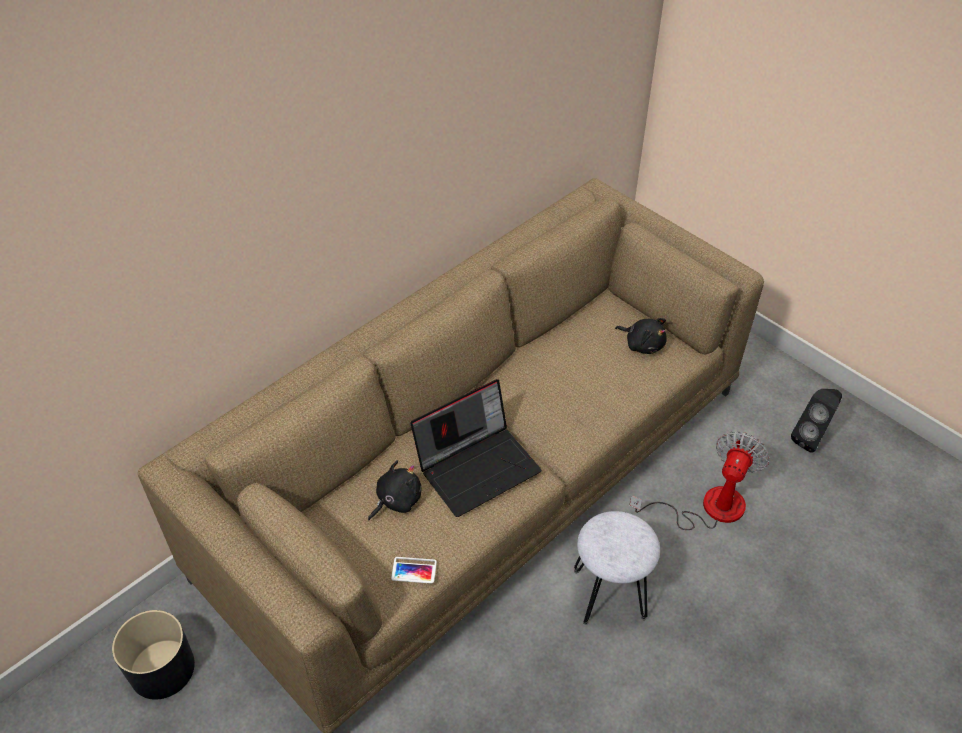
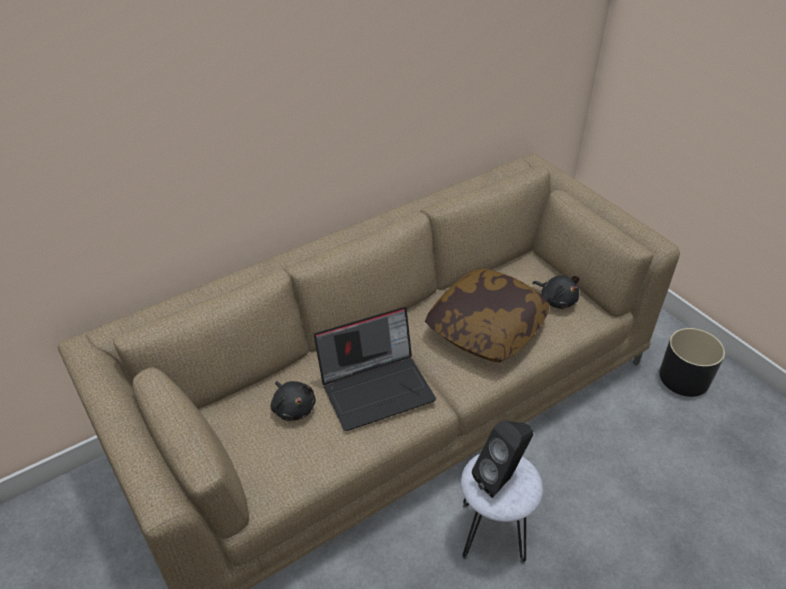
camera: 10 degrees right, 5 degrees down
(162, 668) = (65, 535): black planter -> black planter (683, 377)
(396, 500) = (293, 408): black plush toy -> black plush toy turned 90 degrees clockwise
(414, 570) = (292, 475): phone -> none
(576, 385) = (486, 328): none -> pillow
(708, 507) = (603, 464): fan -> none
(811, 438) = (715, 414): black speaker -> black speaker (501, 479)

